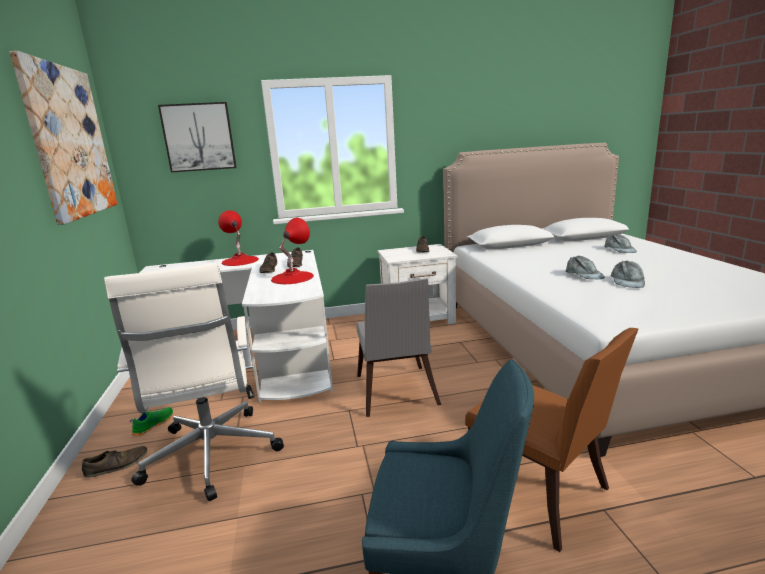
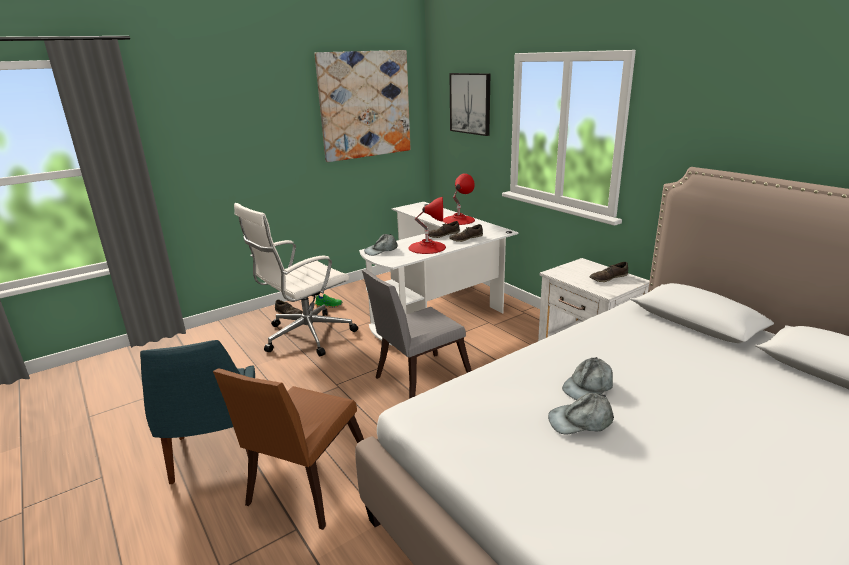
camera: 65 degrees right, 5 degrees up
(619, 249) = (791, 414): grey cap -> grey cap (381, 250)

